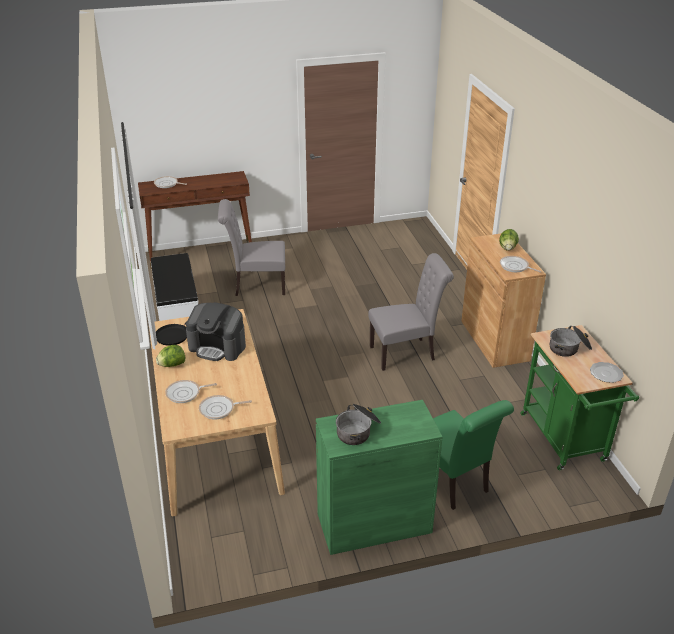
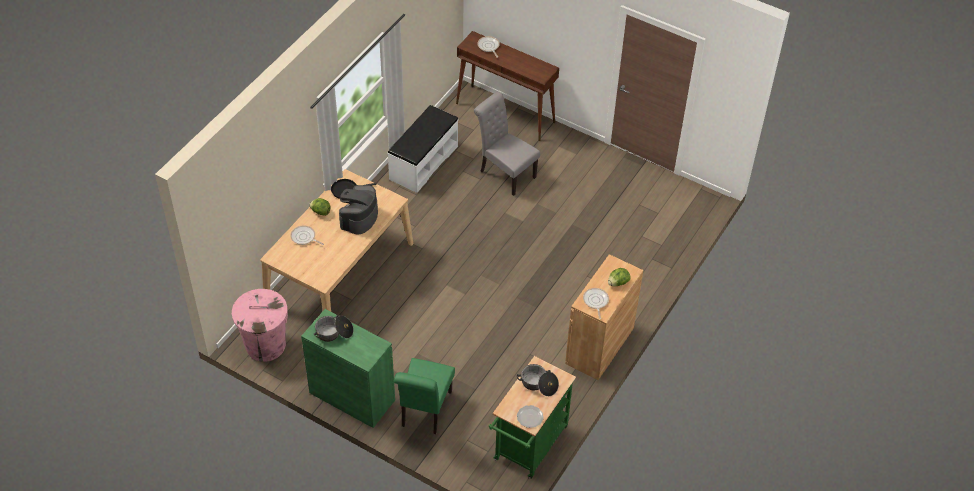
camera: 45 degrees right, 15 degrees up
(218, 346) = (358, 217): coffee machine -> coffee machine turned 45 degrees clockwise
(219, 409) = (307, 262): frying pan -> none
(223, 550) = (265, 345): none -> pink trash can
(406, 353) = (526, 306): grey chair -> none

